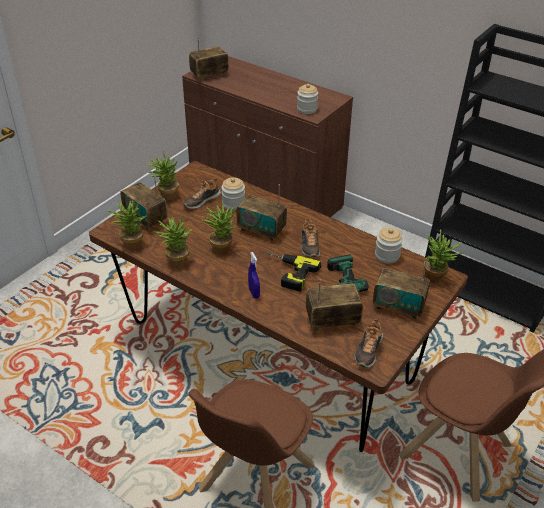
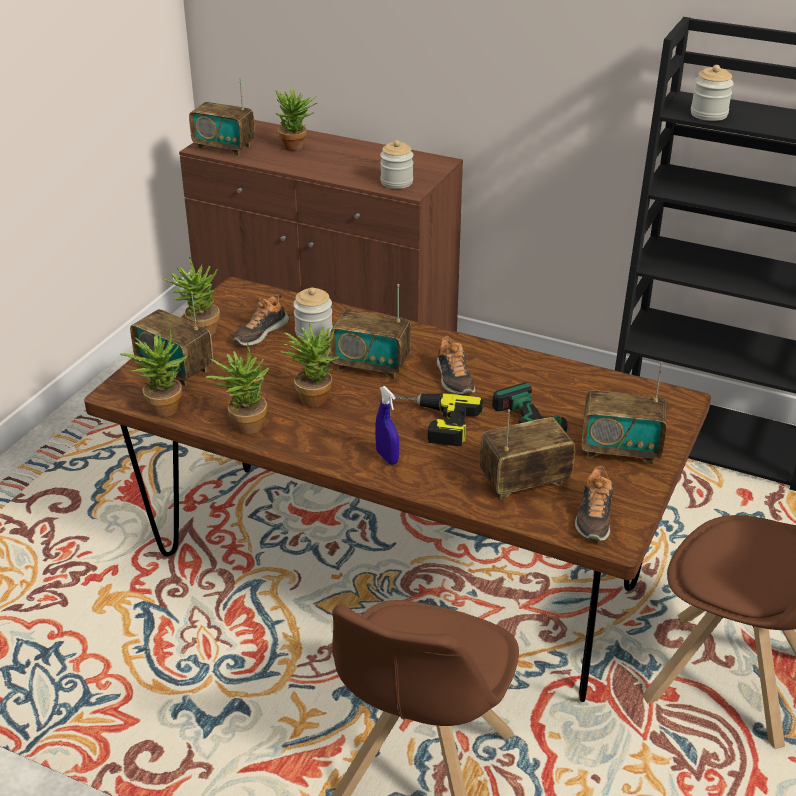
camera: 10 degrees left, 5 degrees down
(209, 75) = (224, 147): radio -> radio turned 120 degrees counterclockwise
(387, 255) = (579, 380): jar -> jar (709, 114)
(437, 278) = (666, 403): potted plant -> potted plant (297, 147)

